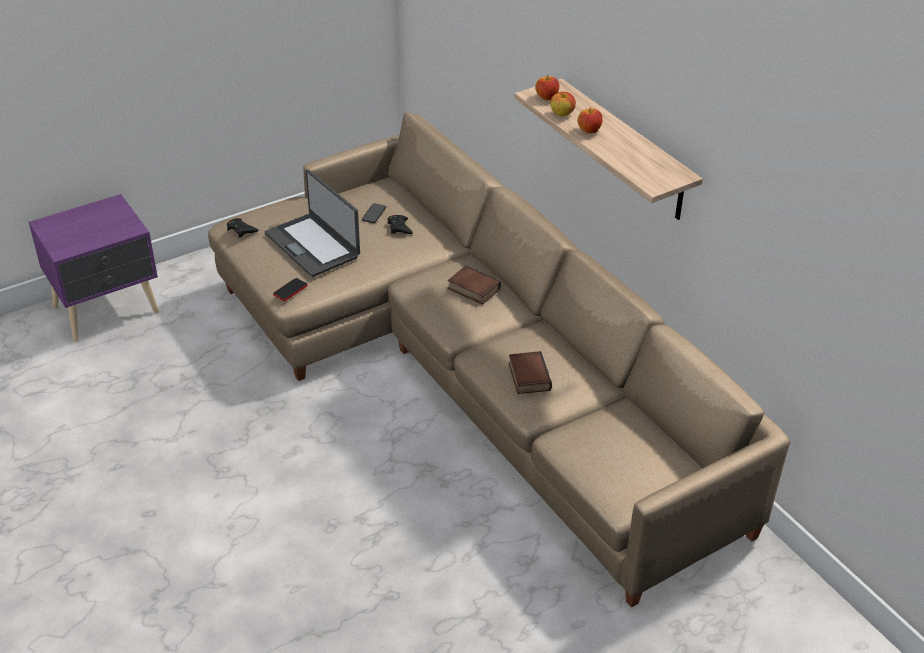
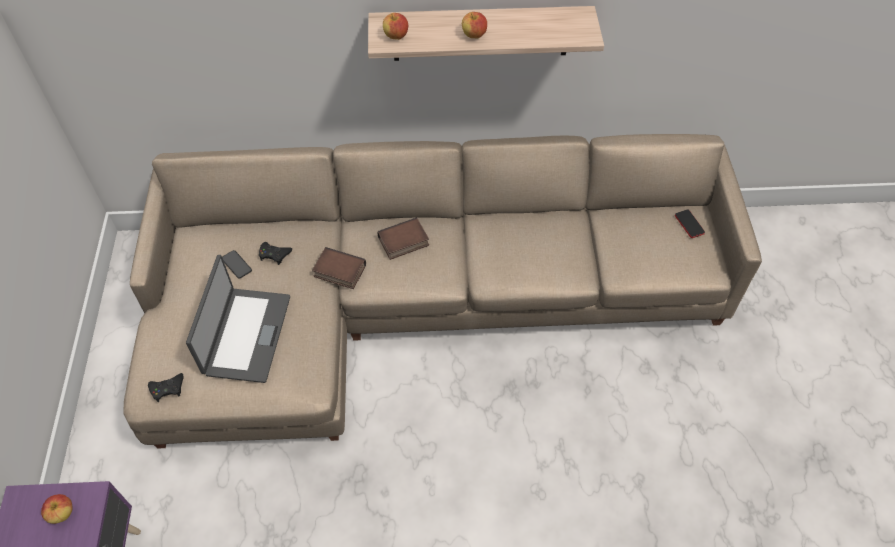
camera: 60 degrees left, 15 degrees up
(290, 290) = (300, 384): phone -> phone (689, 224)
(313, 245) = (246, 335): laptop -> laptop turned 75 degrees counterclockwise
(527, 376) = (542, 258): book -> book (338, 271)
(562, 114) = (432, 39): apple -> apple (62, 513)

